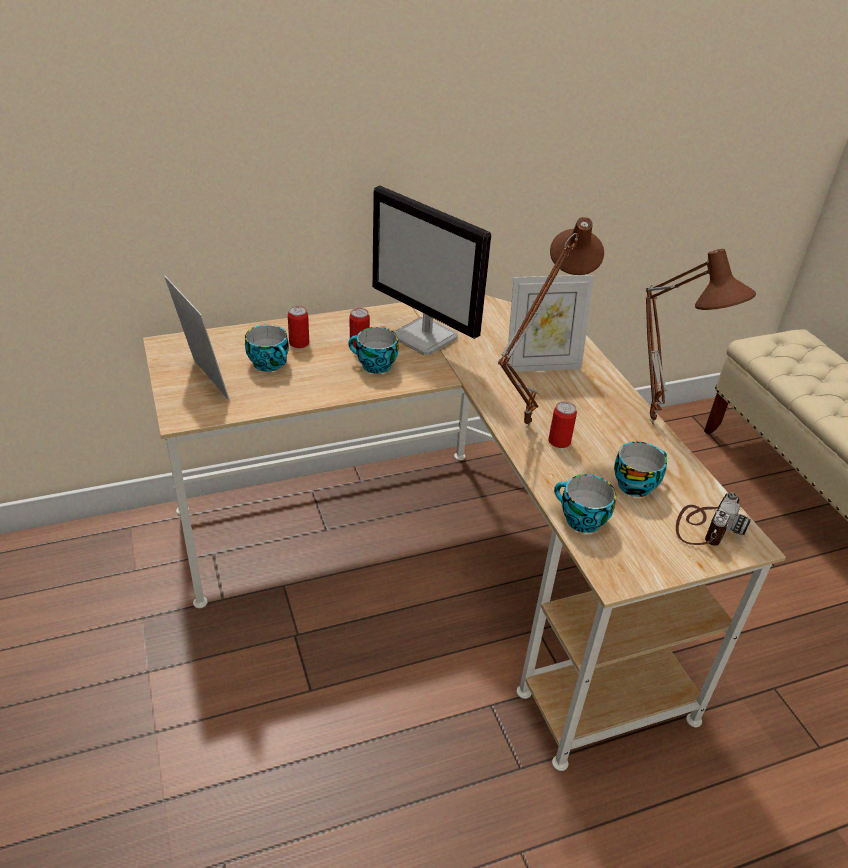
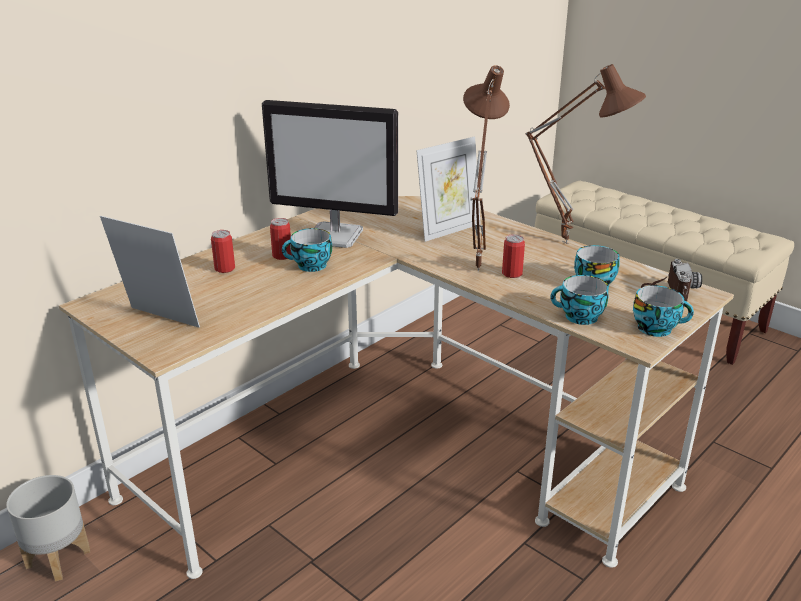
camera: 25 degrees left, 10 degrees down
(113, 543) = (57, 558): none -> grey planter
(270, 364) = (212, 290): cup -> cup (657, 328)

